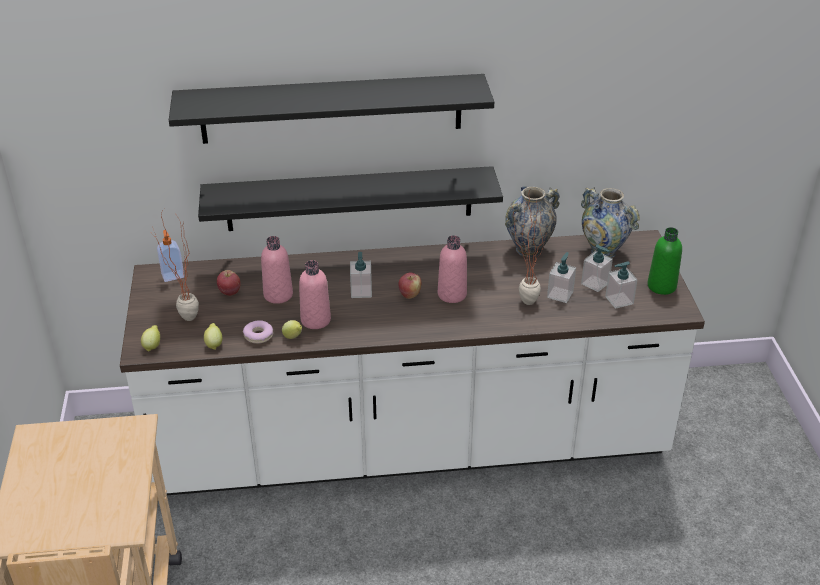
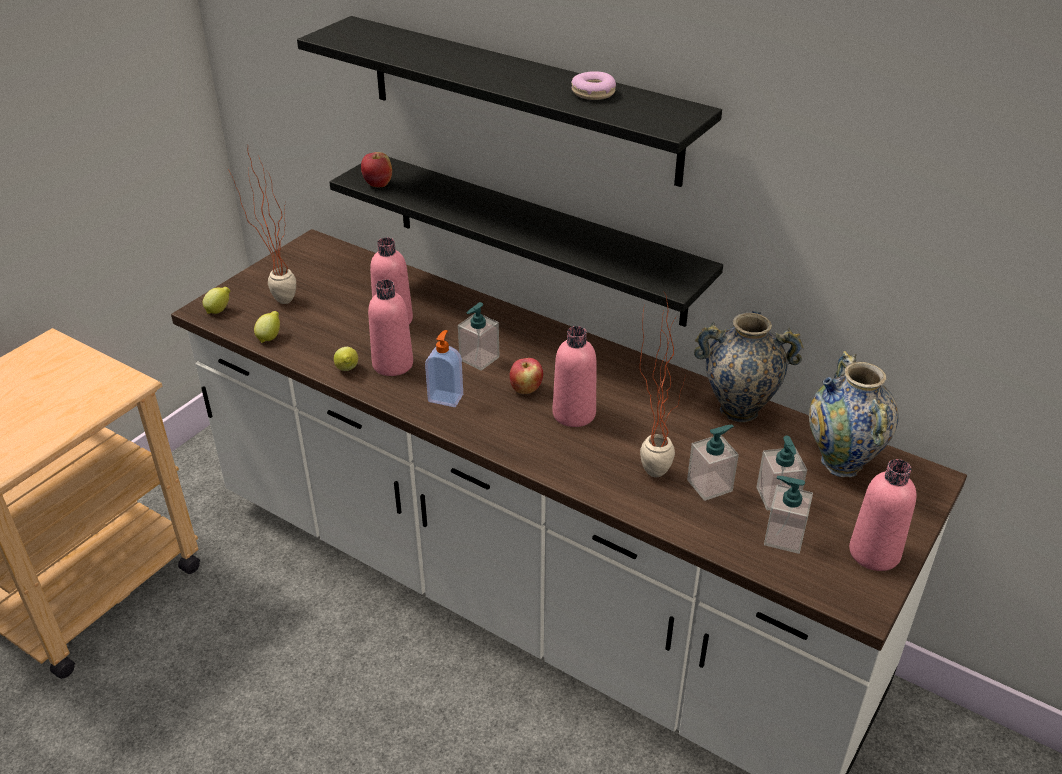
camera: 40 degrees right, 0 degrees up
(172, 275) = (328, 253): soap dispenser -> soap dispenser (446, 398)
(229, 292) = (353, 294): apple -> apple (378, 184)
(258, 336) = (319, 351): donut -> donut (593, 93)
(661, 286) = (874, 553): green bottle -> pink bottle

